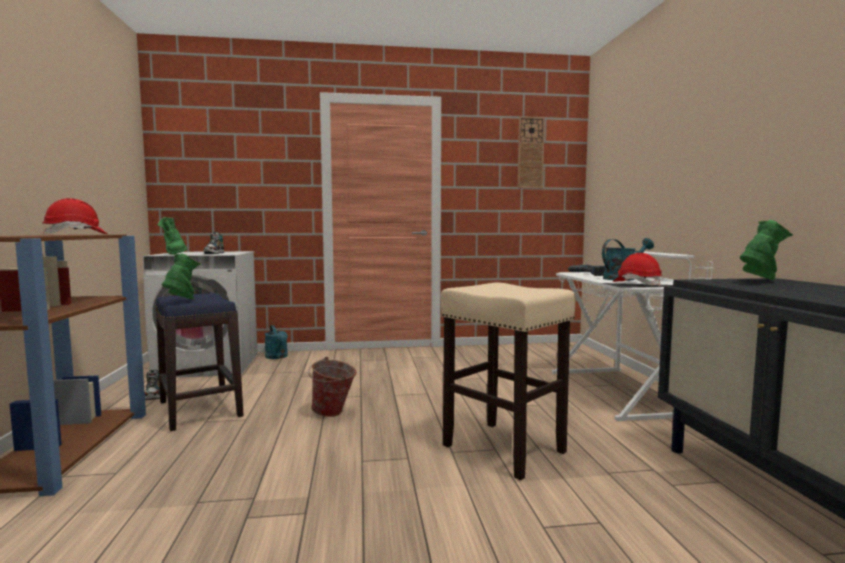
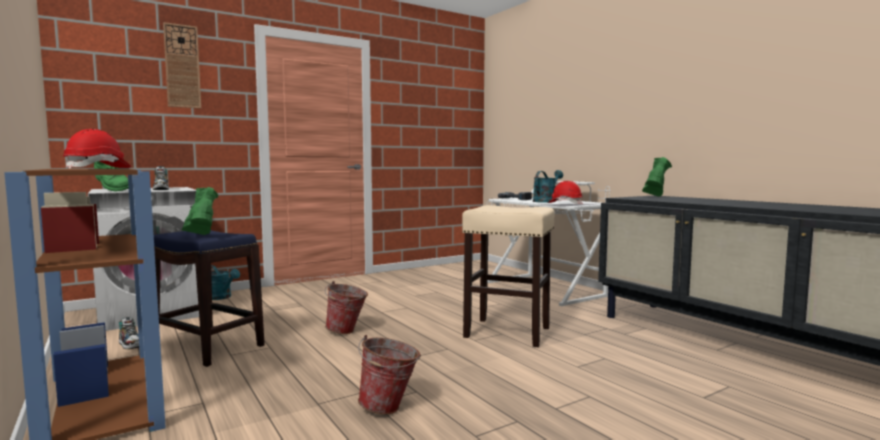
camera: 25 degrees left, 0 degrees up
(251, 530) = (390, 408): none -> bucket
(530, 153) = (443, 97): wall clock -> wall clock (182, 66)

